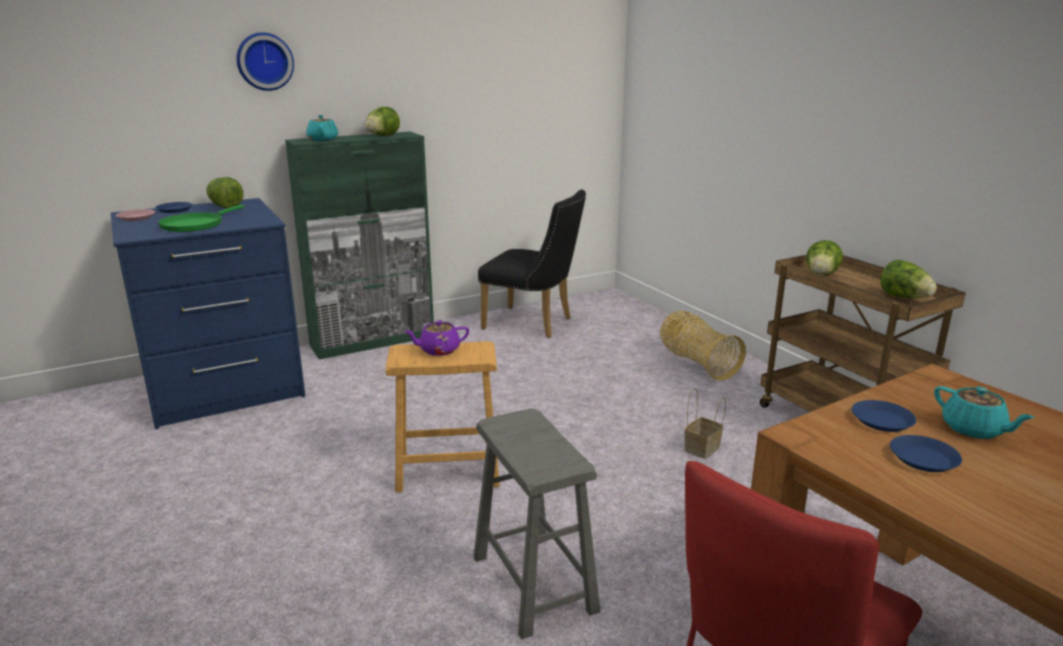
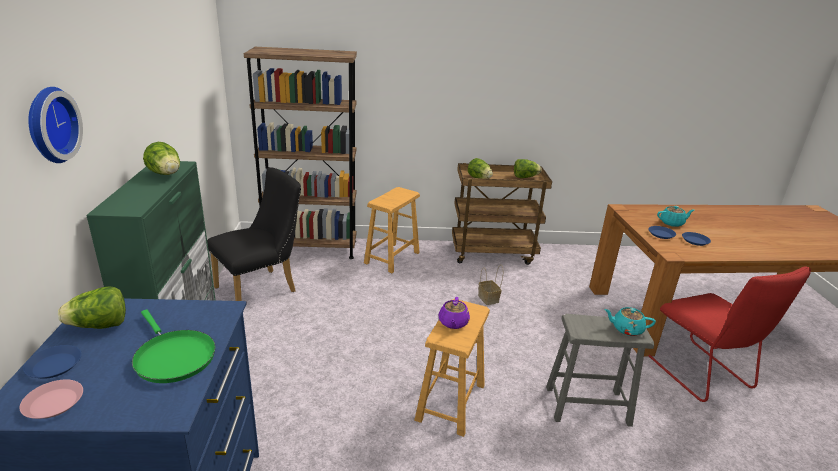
camera: 65 degrees left, 5 degrees up
(323, 139) = (133, 199): turquoise teapot -> turquoise teapot (626, 329)
(642, 320) = (311, 248): none -> brown bookcase
(697, 363) = (392, 258): basket -> brown stool

